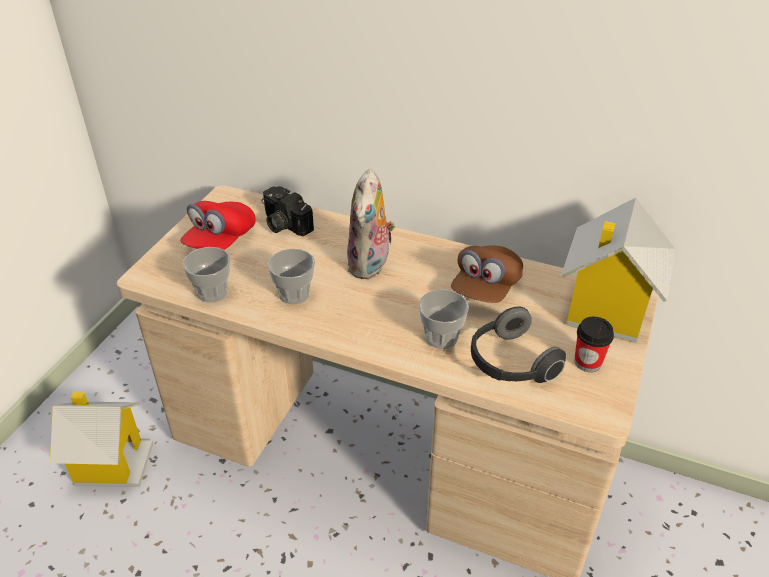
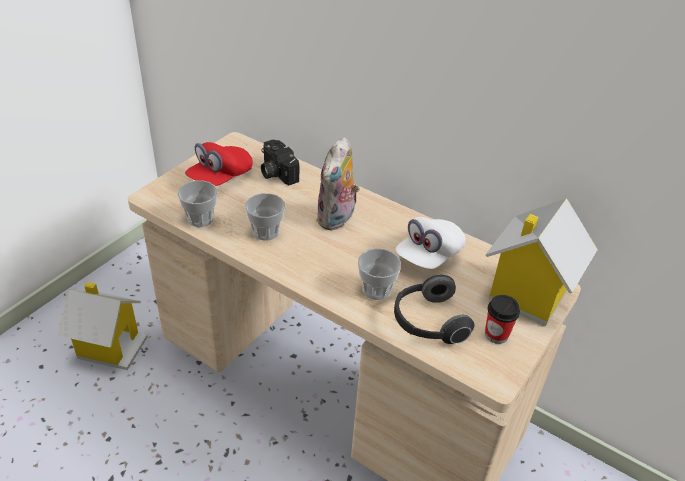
camera: 10 degrees right, 0 degrees up
(485, 288) = (429, 255): brown cap -> white cap

